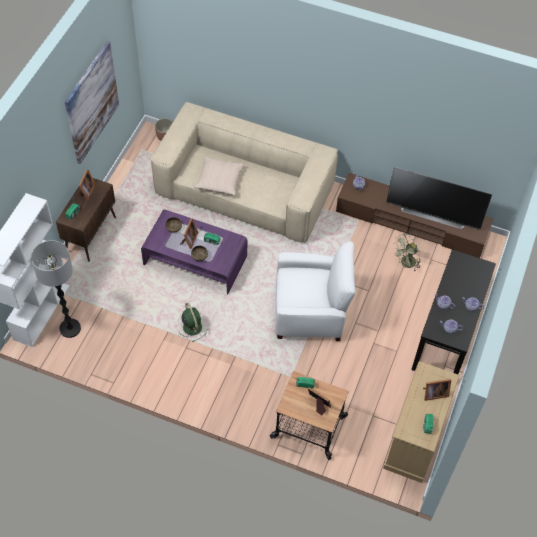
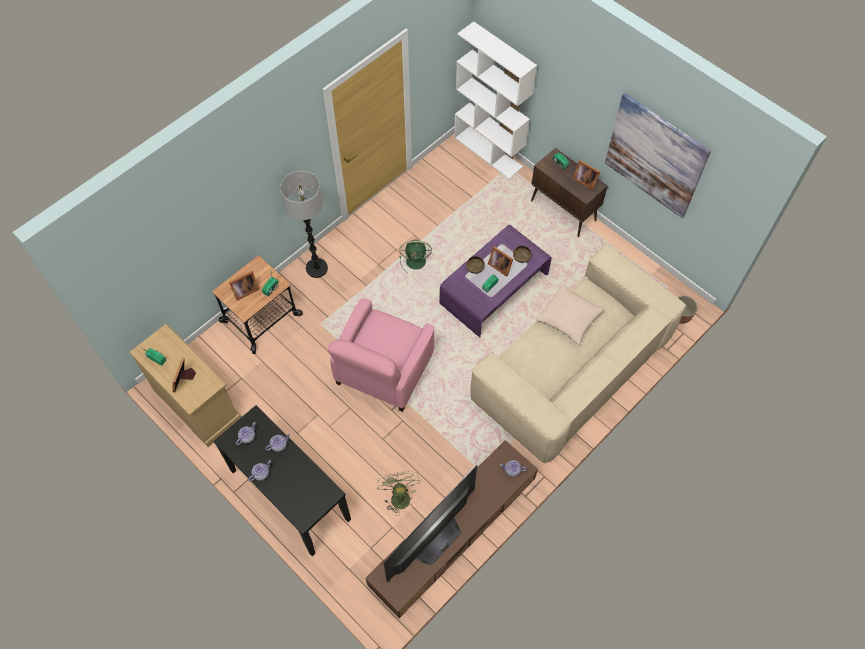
camera: 115 degrees right, 5 degrees up
(70, 328) = (460, 168): floor lamp -> floor lamp (317, 268)
(310, 312) = (383, 370): white armchair -> pink armchair

